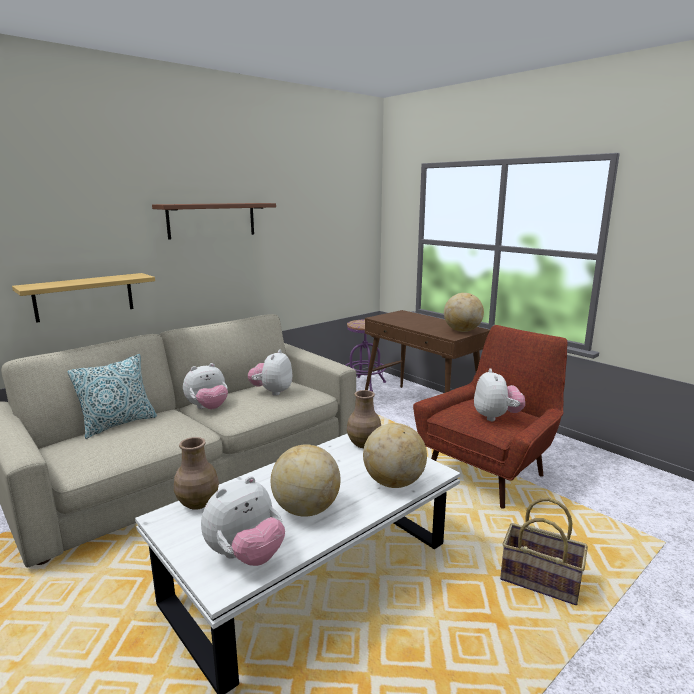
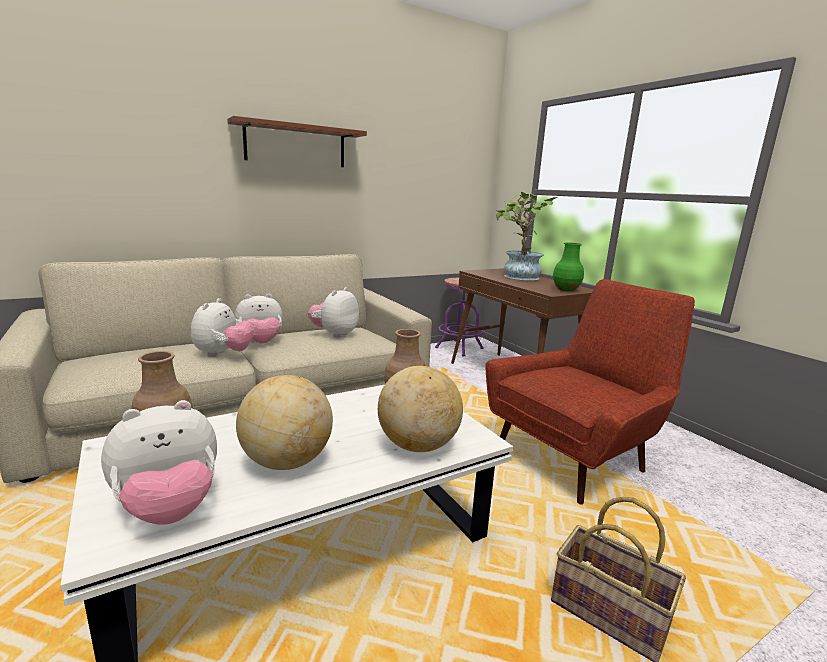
camera: 10 degrees right, 0 degrees up
(84, 297) = (146, 210): shelf -> none
(118, 424) = (159, 346): pillow -> none
(417, 320) = (517, 277): none -> potted plant
(462, 331) = (566, 289): globe -> green vase
(496, 417) = (586, 388): plush toy -> plush toy (223, 354)

